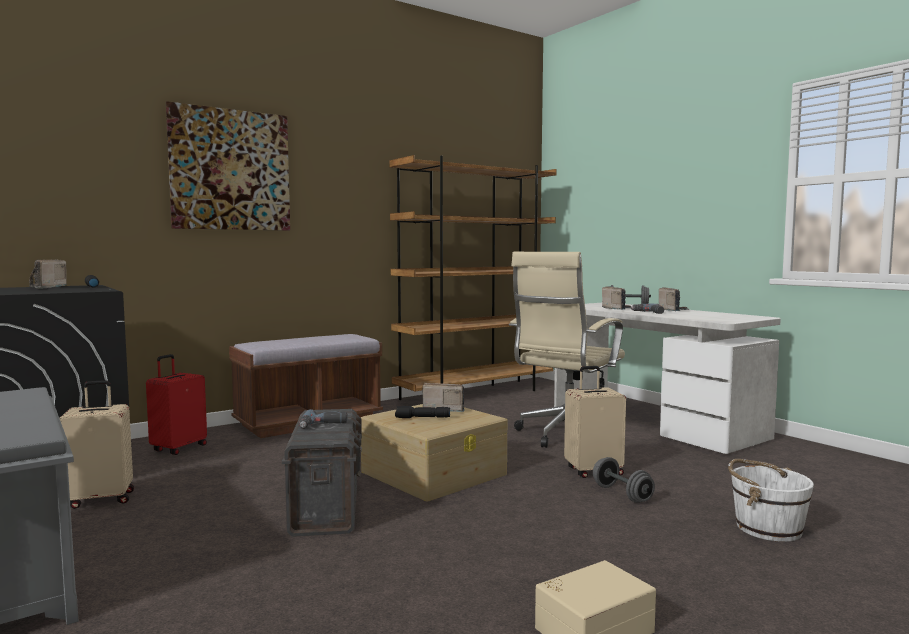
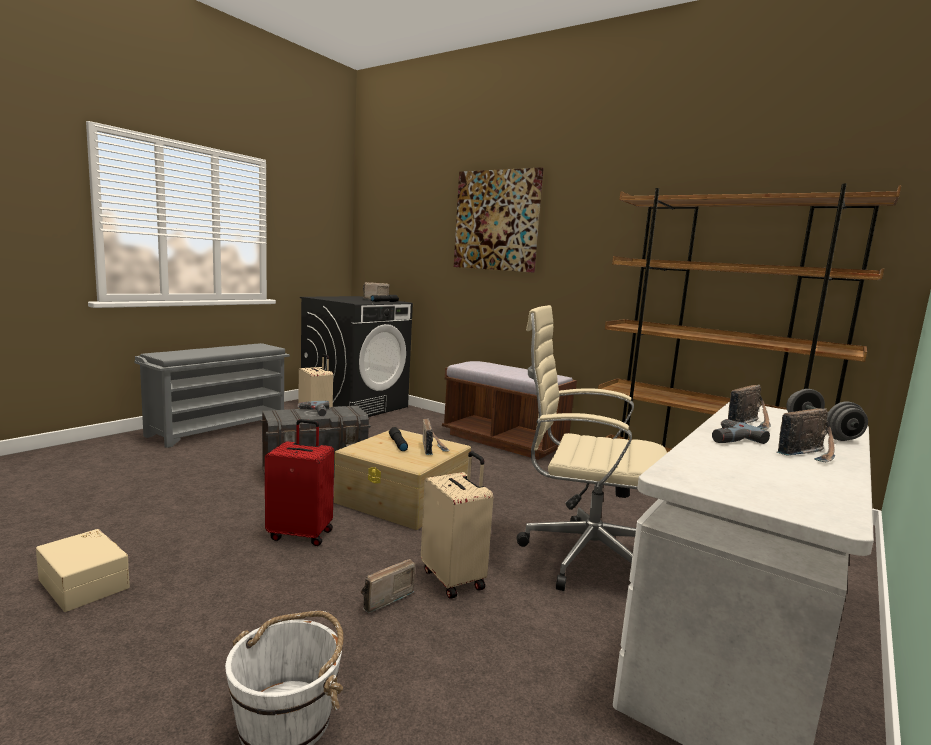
camera: 70 degrees right, 5 degrees up
(178, 448) = (411, 420): red suitcase -> red suitcase (301, 534)
(622, 494) = (382, 598): grey dumbbell -> radio

